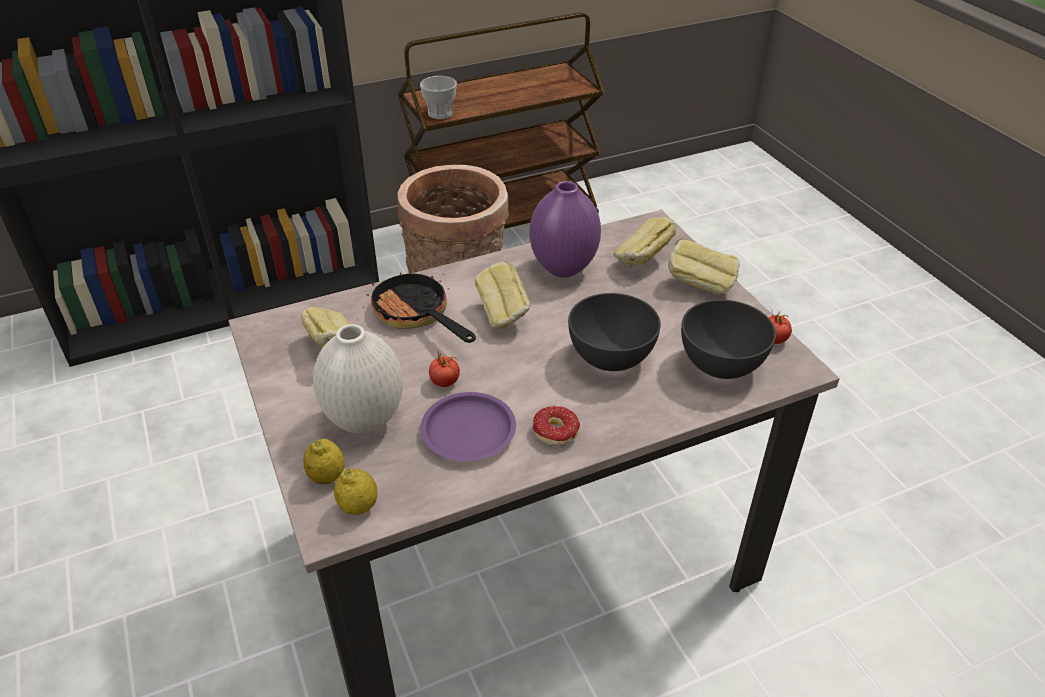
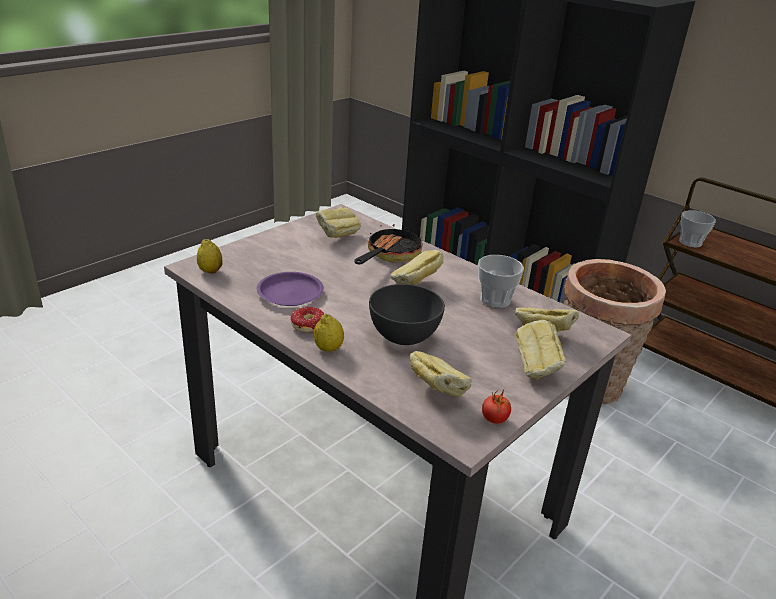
camera: 65 degrees right, 10 degrees down
(327, 477) = (229, 257): lemon -> lemon (328, 349)
(366, 420) = (281, 259): white vase -> none
(445, 382) = (331, 277): tomato -> none
(564, 268) = (495, 300): purple vase -> cup
(721, 364) = (436, 392): grey bowl -> bread

